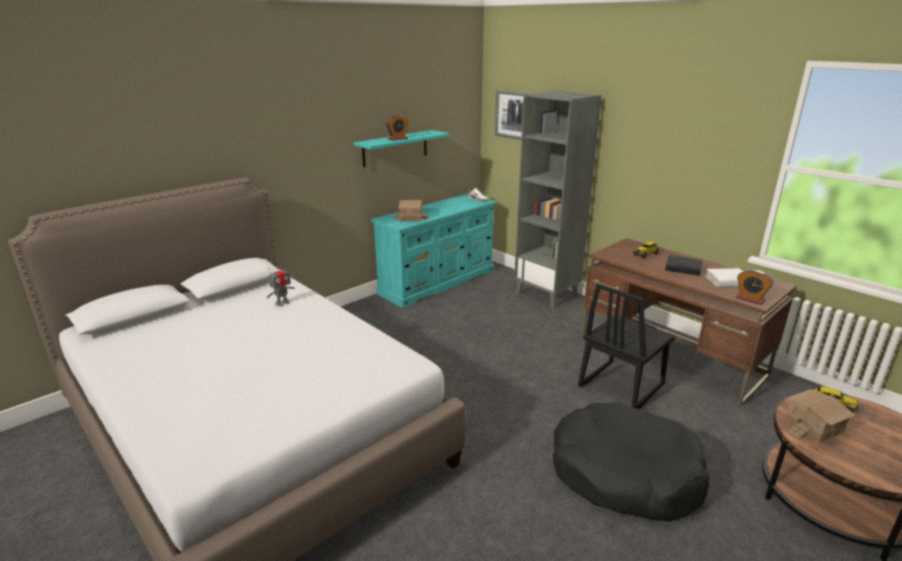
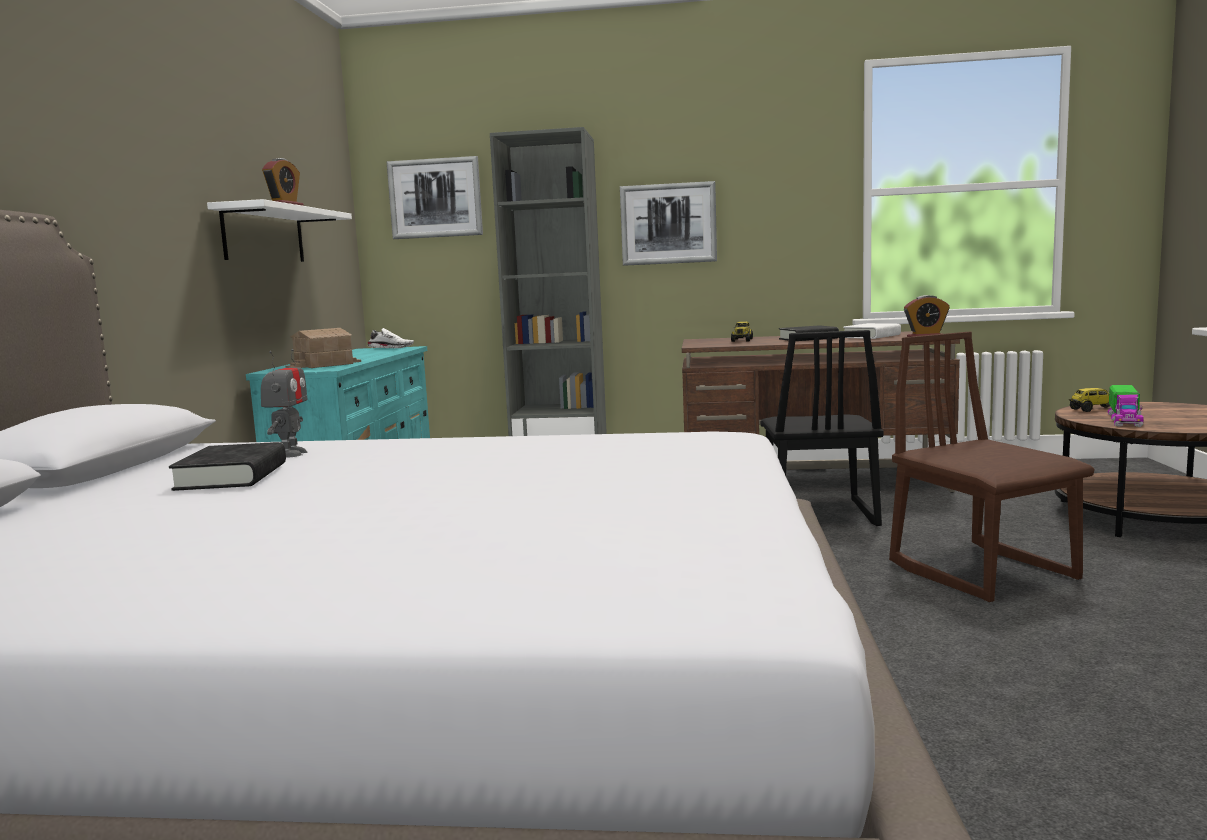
camera: 40 degrees left, 15 degrees down
(244, 314) = (232, 476): none -> black book
(395, 148) = (264, 235): turquoise shelf -> white shelf
(624, 473) = (983, 571): black dog bed -> brown chair
(639, 158) = (668, 224): none -> picture
(814, 427) = (1124, 420): toy house -> toy truck

